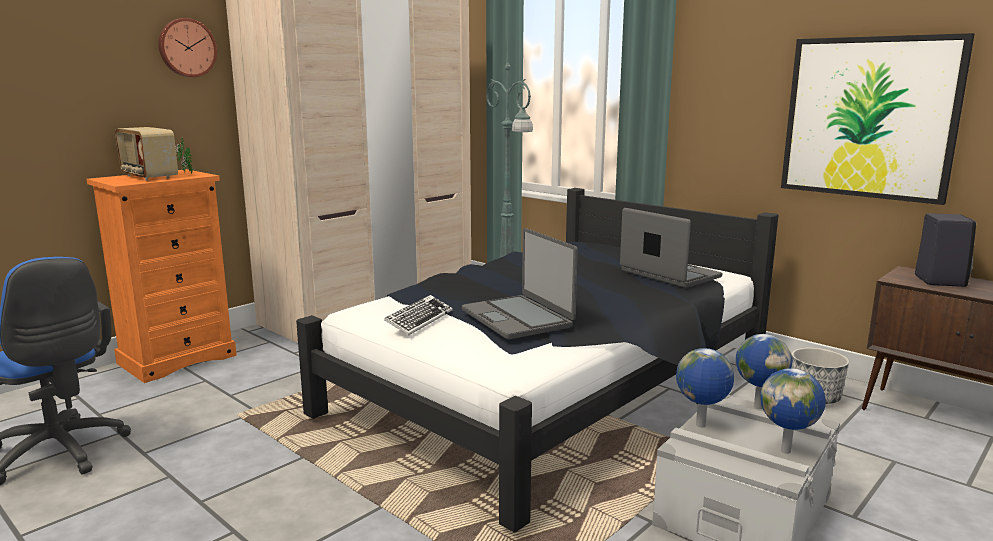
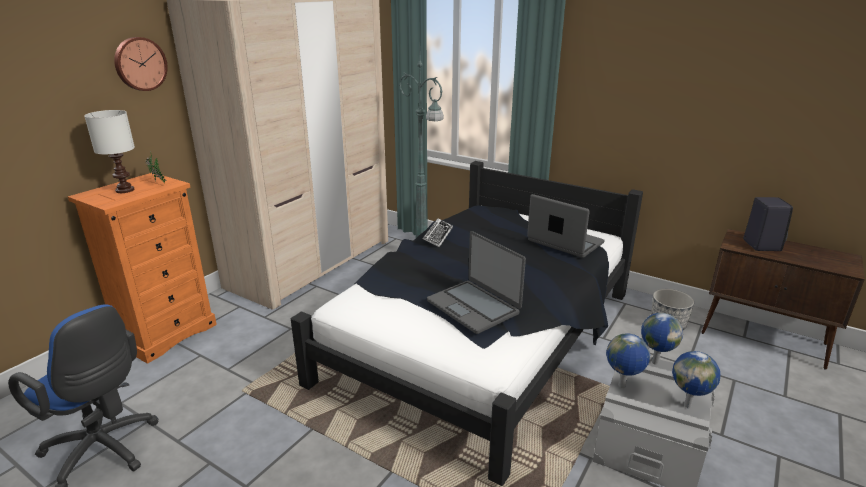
camera: 10 degrees left, 10 degrees up
(148, 177) = (125, 190): radio -> white table lamp
(419, 320) = (396, 315): keyboard -> keyboard (437, 235)
(869, 118) = (714, 120): picture -> none

